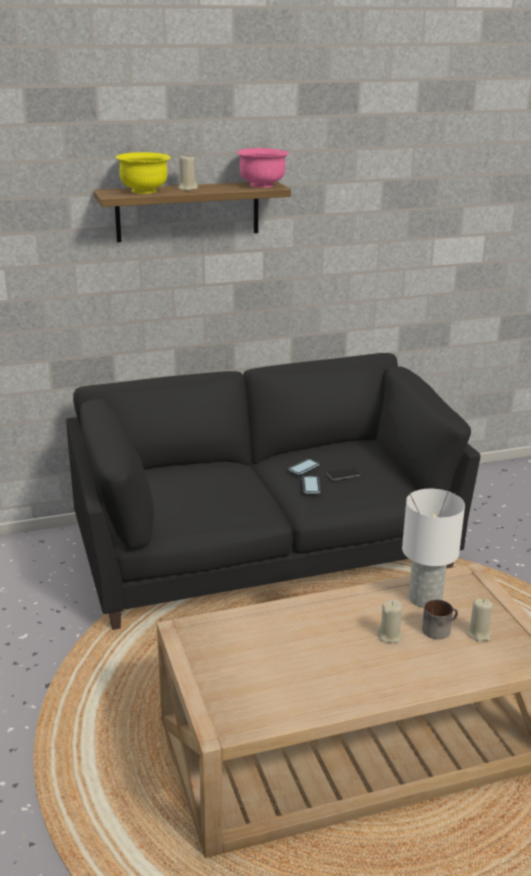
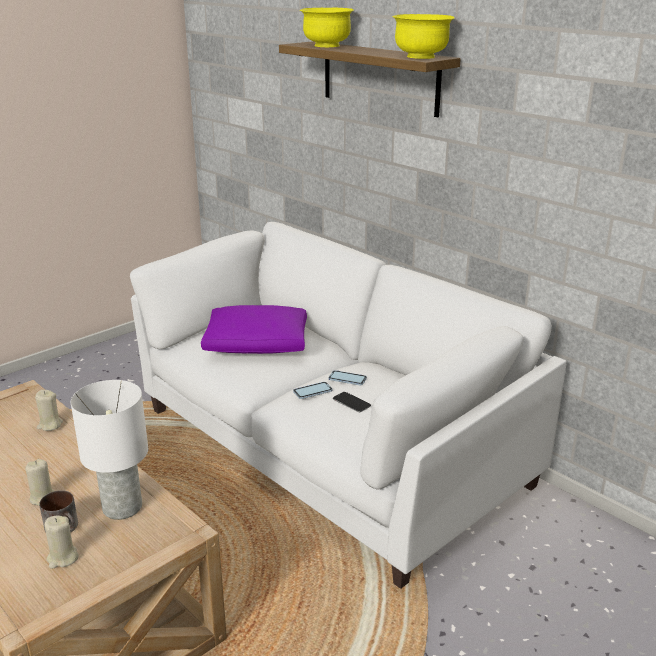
camera: 65 degrees right, 0 degrees up
(187, 188) = (360, 49): beige candle -> beige candle (50, 425)
(203, 490) = (258, 344): none -> purple pillow
(262, 185) = (421, 57): pink bowl -> yellow bowl
(263, 549) = (329, 447): black sofa -> white sofa

